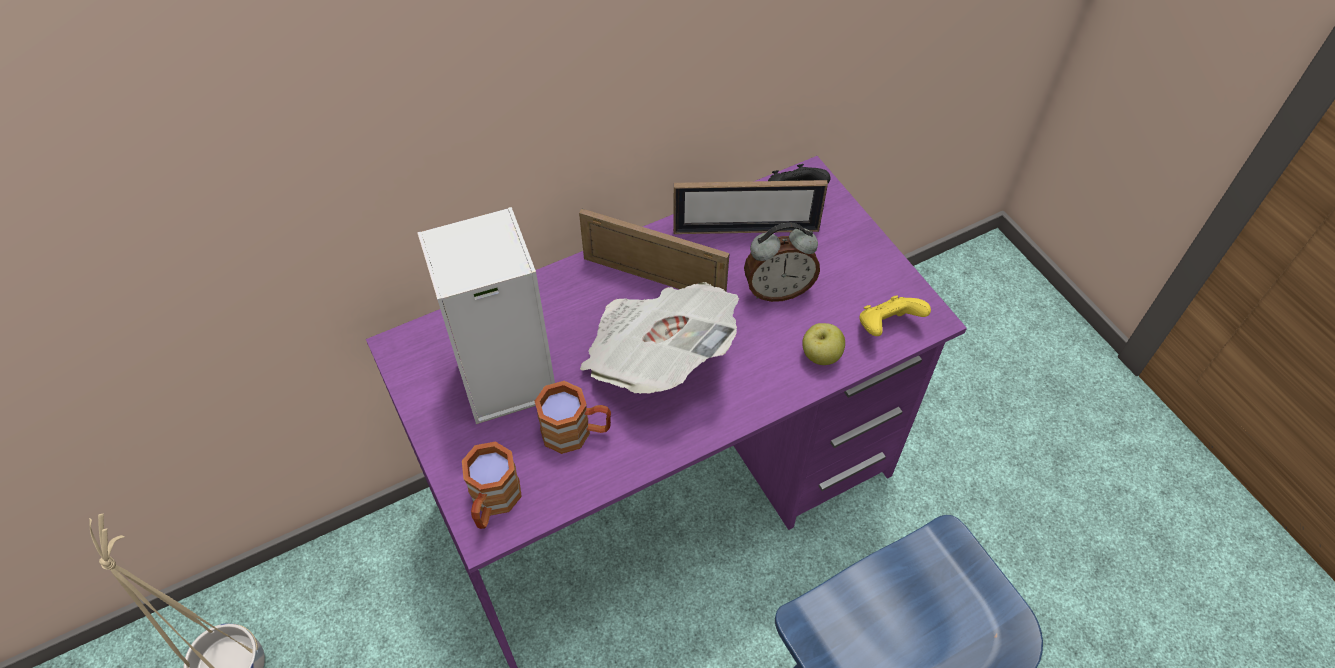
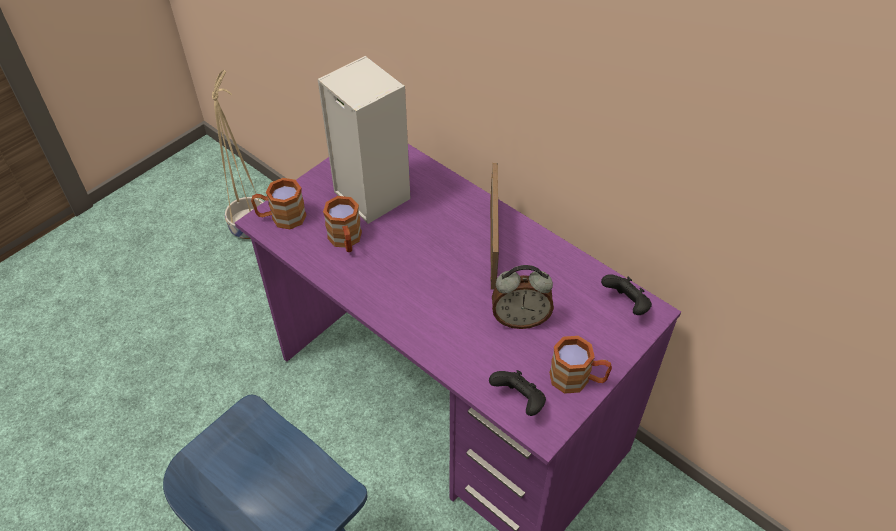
camera: 70 degrees right, 5 degrees down
(657, 356) = (424, 264): newspaper -> none
(746, 230) = (569, 284): picture frame -> none
(777, 290) = (520, 319): alarm clock -> alarm clock turned 60 degrees counterclockwise
(821, 356) = (469, 362): apple -> none
(874, 268) = (577, 379): none -> brown mug
(886, 327) = (519, 401): yellow game controller -> black game controller

